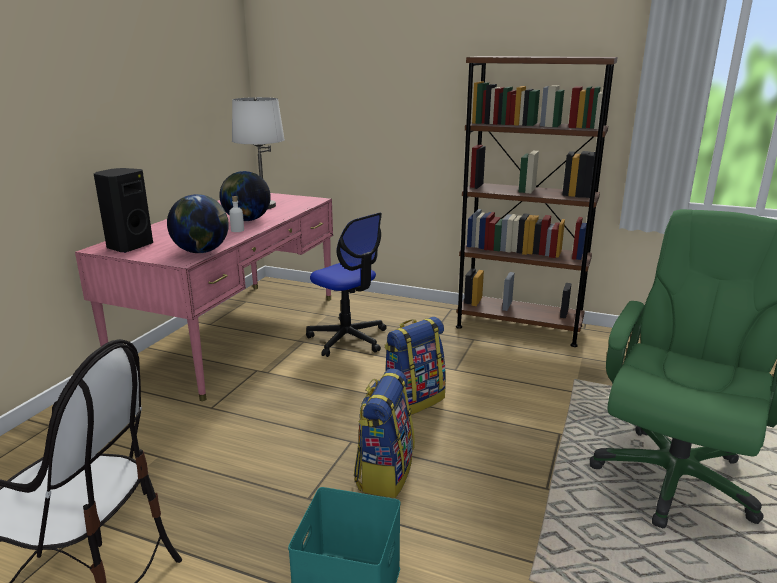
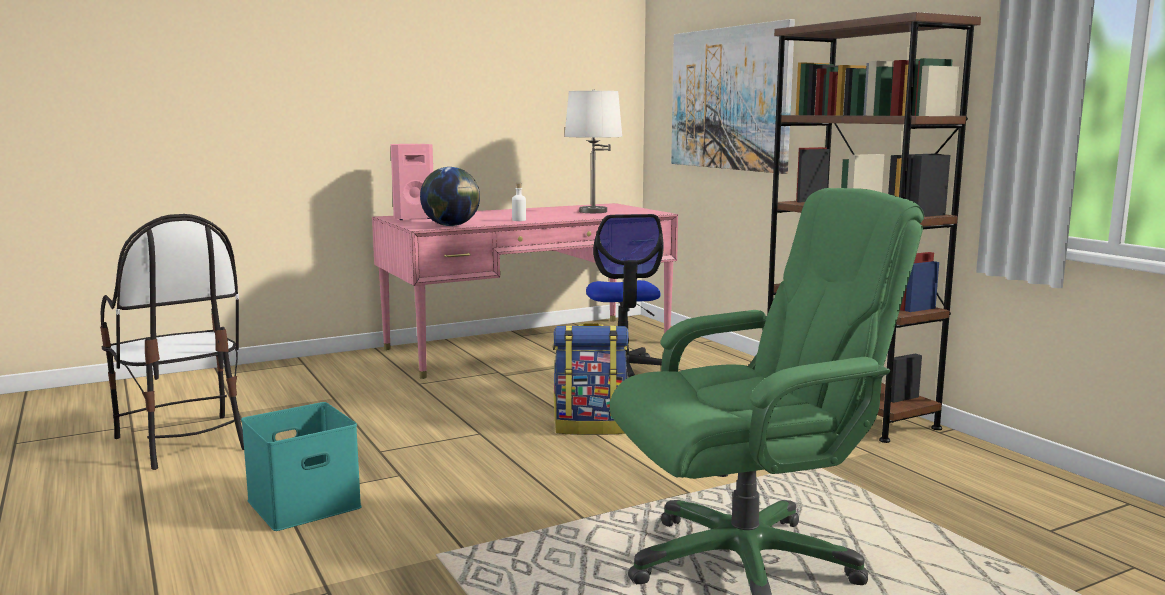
camera: 40 degrees right, 10 degrees down
(129, 246) = (412, 218): black speaker -> pink speaker
(246, 220) = (547, 216): globe -> none
(363, 101) = (729, 98): none -> picture
(384, 473) = (464, 458): backpack -> none

